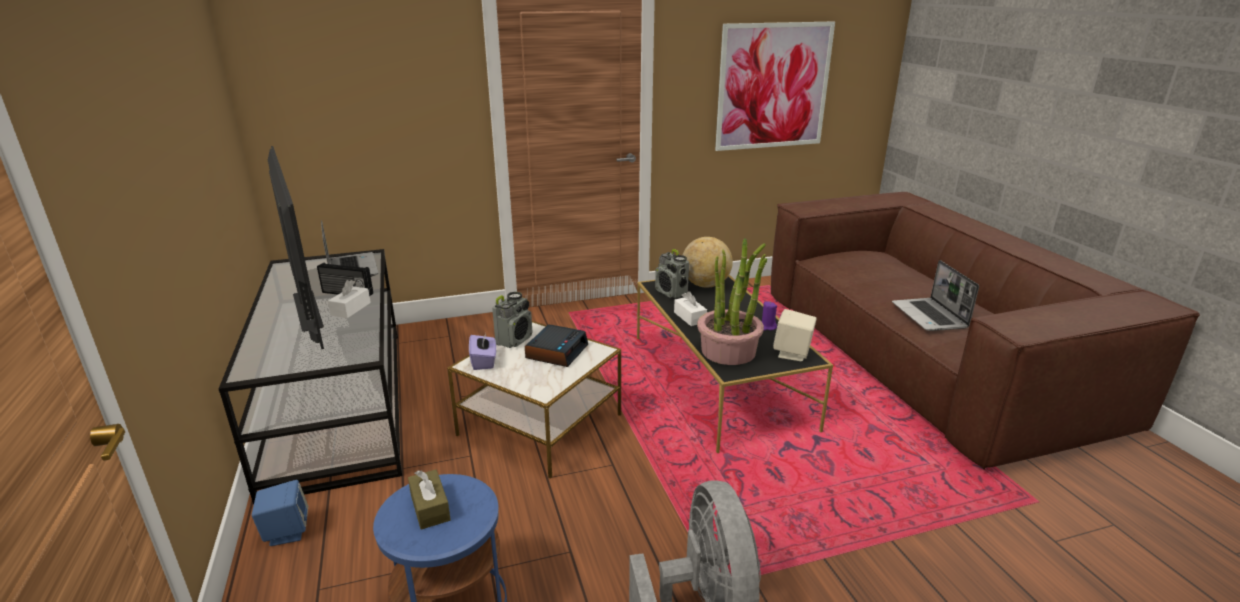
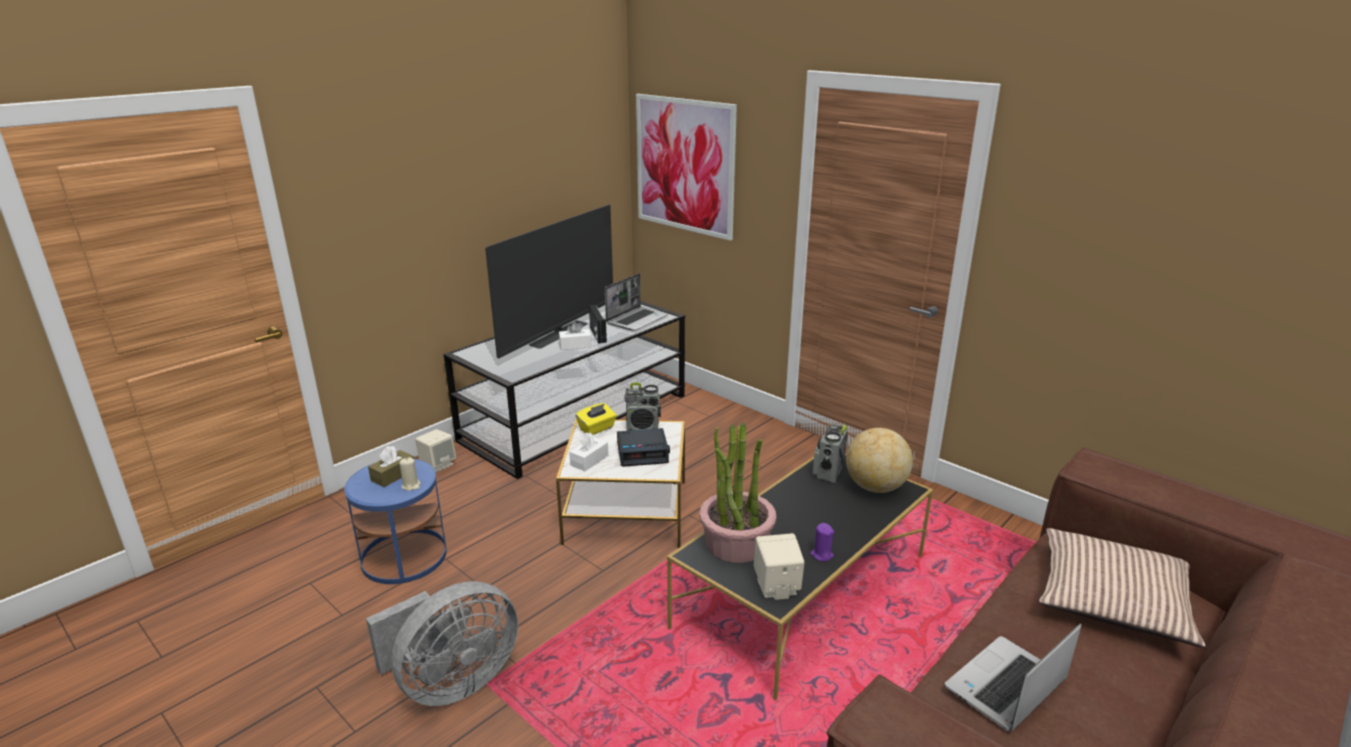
camera: 60 degrees right, 0 degrees up
(286, 532) = (438, 465): blue speaker -> beige speaker
(472, 497) = (411, 485): none -> beige candle
(484, 361) = (597, 429): purple tissue box -> yellow tissue box
(689, 317) = (784, 499): white tissue box -> white tissue box (589, 460)
(773, 86) = (1169, 279): picture -> picture (684, 165)
(869, 266) = (1112, 599): none -> pillow

